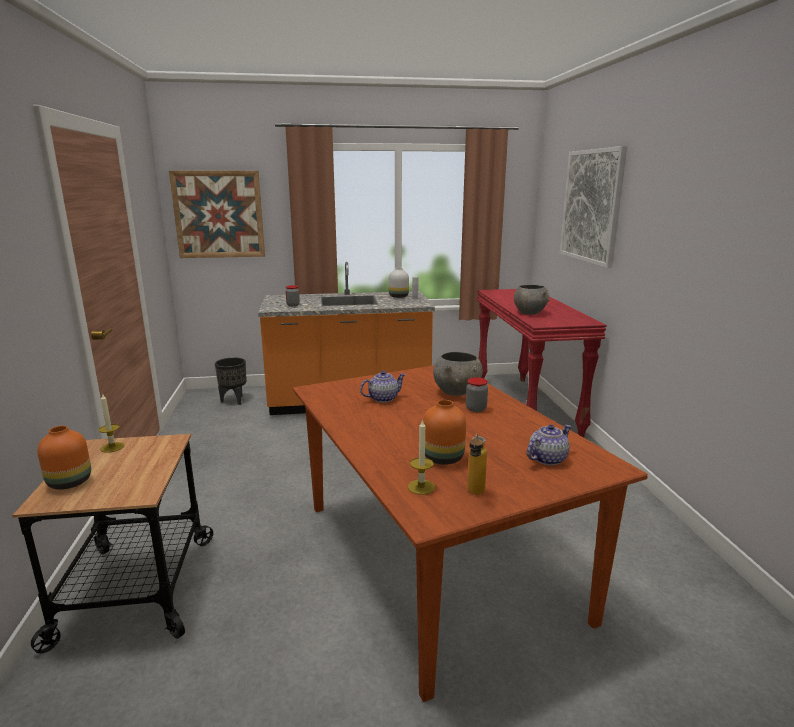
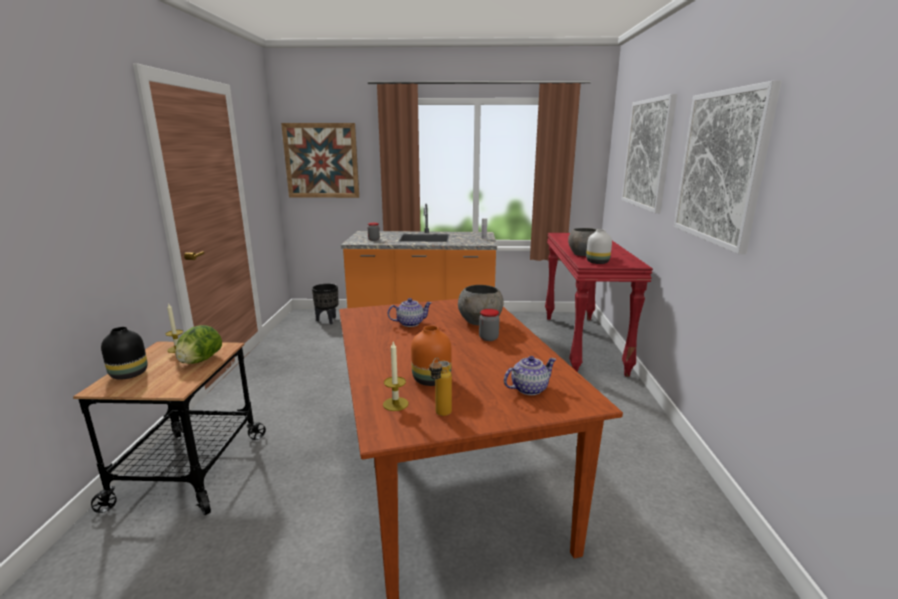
camera: 10 degrees right, 0 degrees up
(68, 482) = (128, 374): orange vase -> black vase
(150, 459) = (200, 361): none -> lettuce
(398, 296) = (469, 236): white vase -> white vase (596, 262)
(687, 222) = (720, 167): none -> picture

